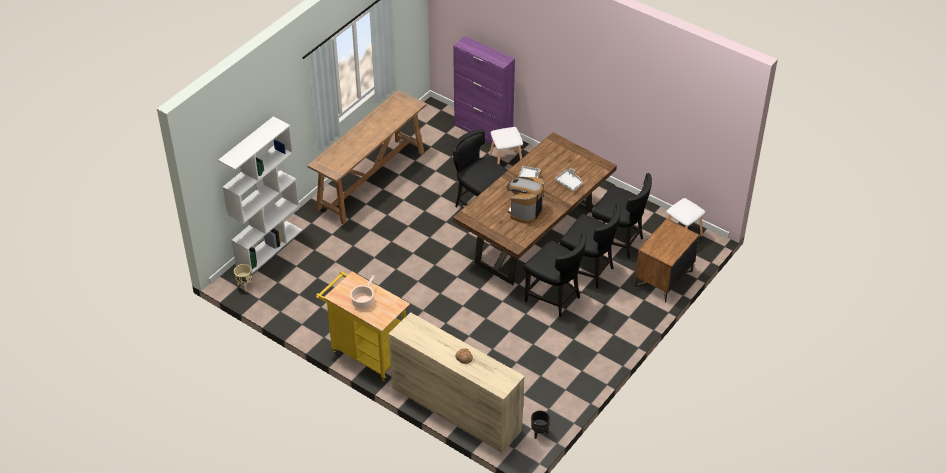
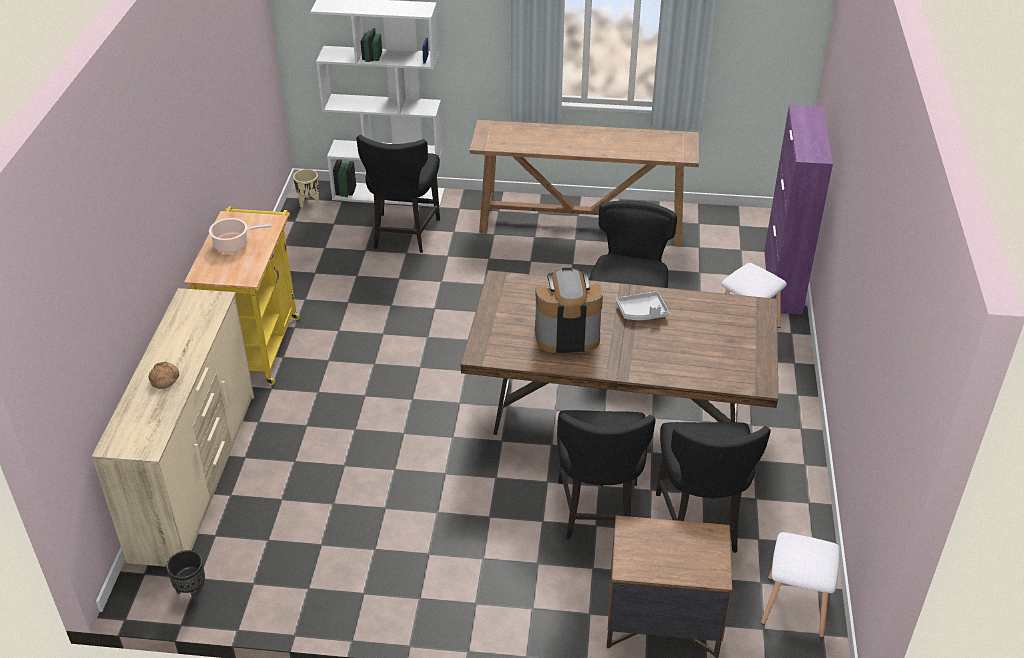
camera: 60 degrees right, 5 degrees down
(554, 298) = (502, 494): black chair -> black chair (403, 234)
(569, 183) = (677, 359): grey tray -> none

